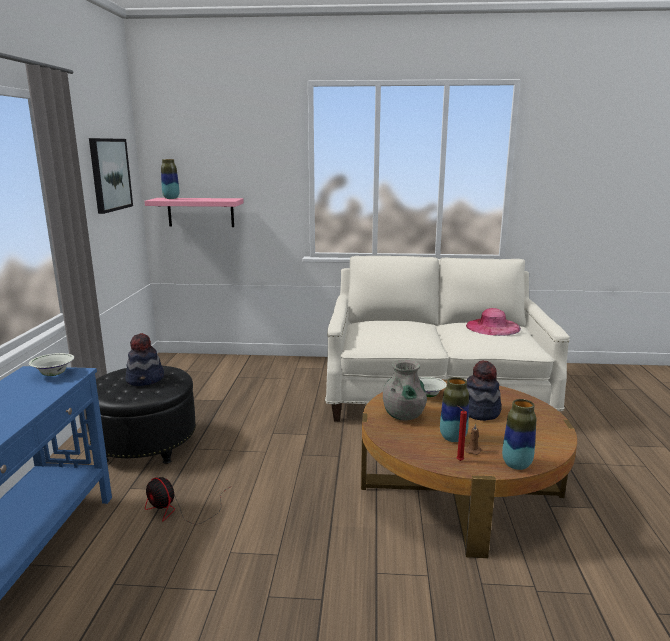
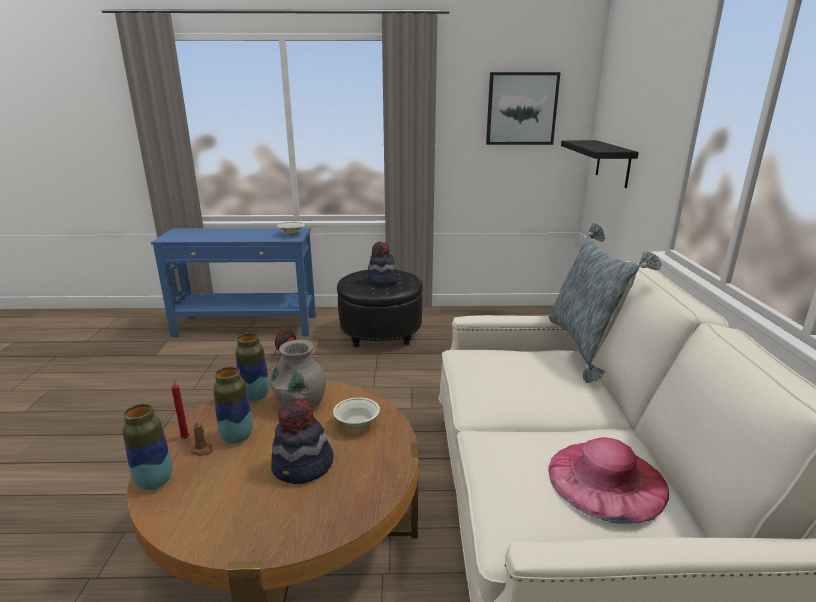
camera: 85 degrees right, 5 degrees up
(171, 198) = (591, 142): vase -> vase (255, 396)
(200, 212) = (613, 163): pink shelf -> black shelf
(368, 317) = (585, 355): none -> pillow

